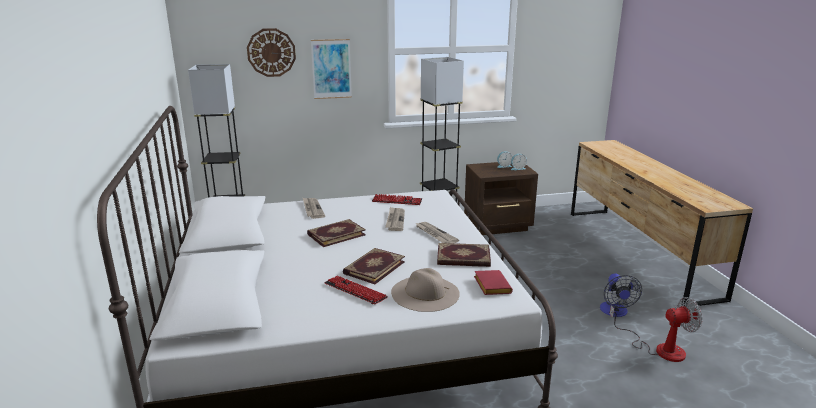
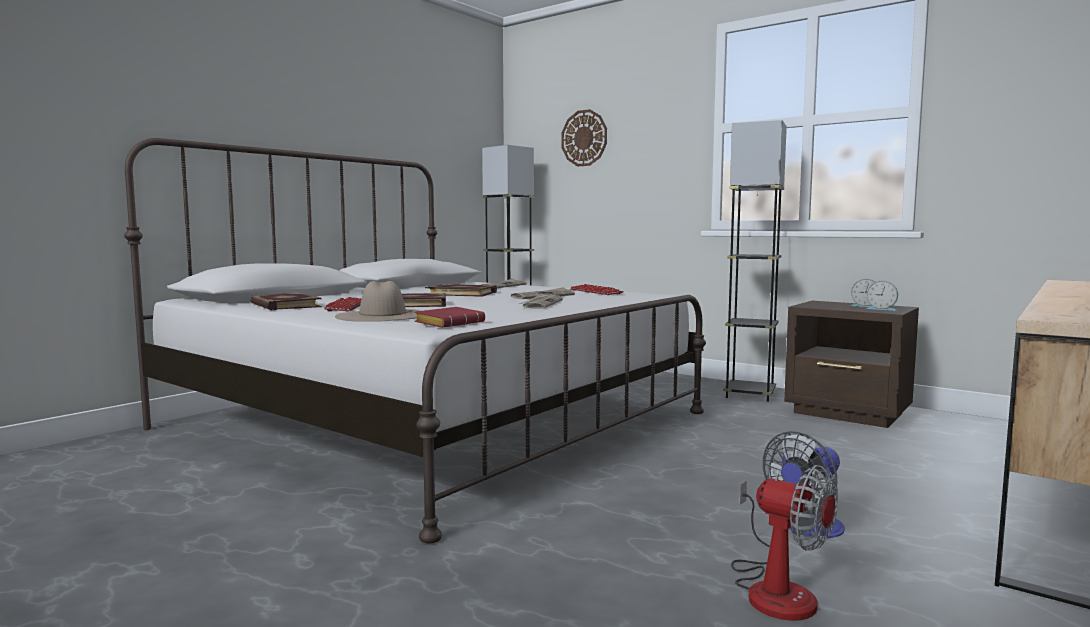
camera: 50 degrees right, 15 degrees down
(331, 69) = (644, 155): picture -> none
(463, 258) = (502, 313): book -> book (284, 305)

